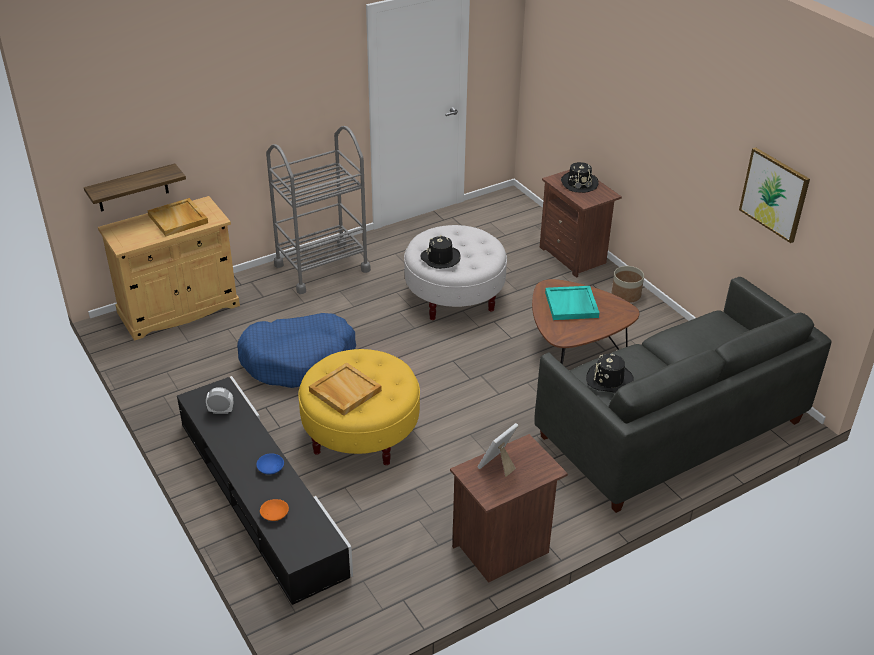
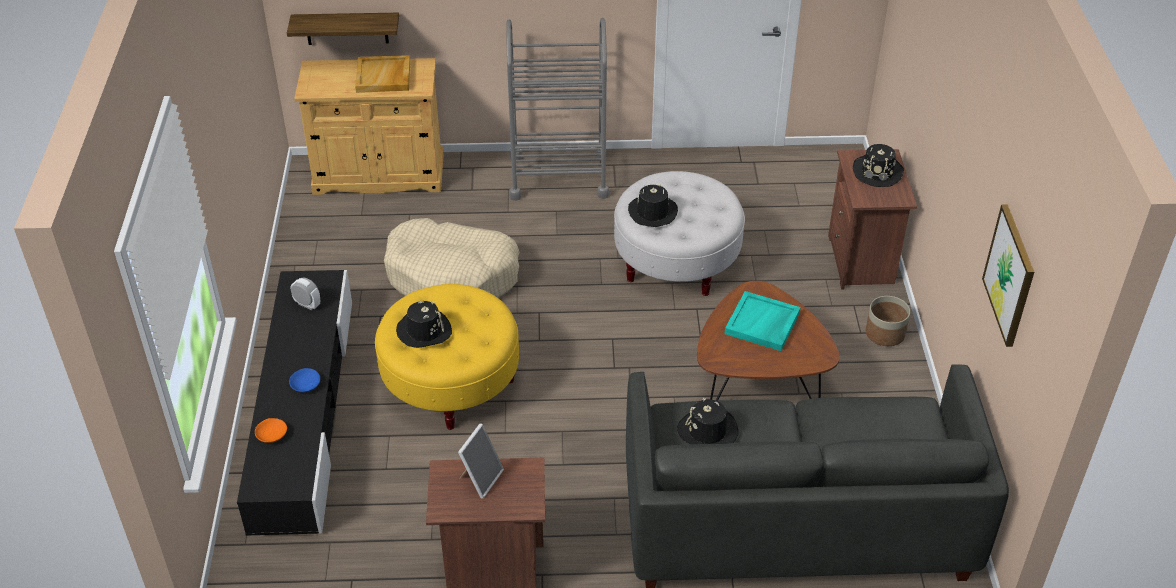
camera: 30 degrees right, 5 degrees up
(299, 360) = (452, 276): blue dog bed -> beige dog bed
(344, 391) = (424, 330): beige tray -> black hat
(498, 465) = (480, 478): picture frame -> picture frame turned 135 degrees clockwise

